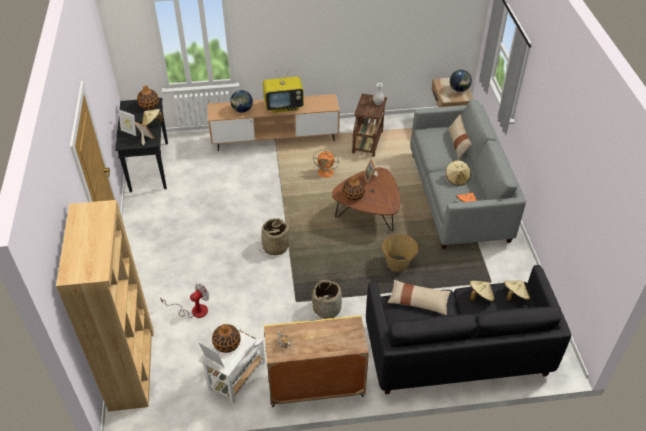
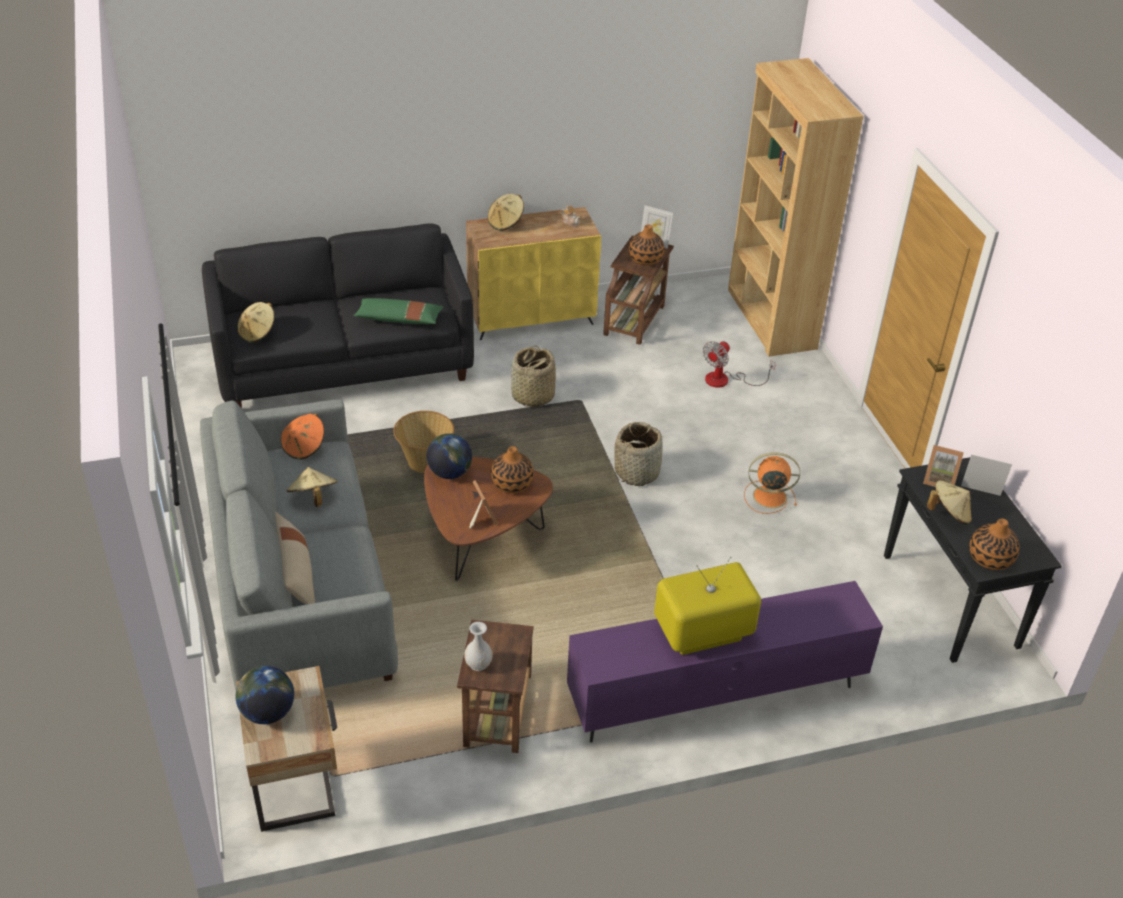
camera: 170 degrees right, 5 degrees down
(236, 377) = (635, 319): white side table -> brown side table
(242, 110) = (794, 614): globe -> globe (450, 473)
(275, 140) = (716, 695): brown tv stand -> purple tv stand
(326, 172) = (578, 621): orange fan -> orange fan (768, 496)
(418, 301) = (399, 319): beige pillow -> green pillow
(480, 296) = (309, 327): beige hat -> beige hat (506, 223)

